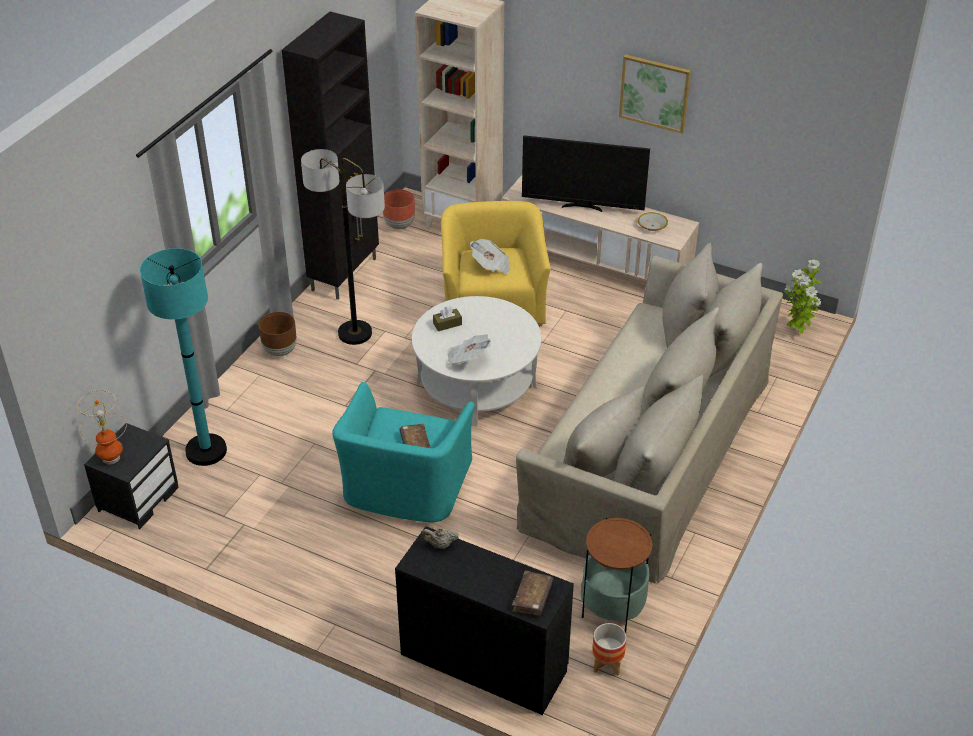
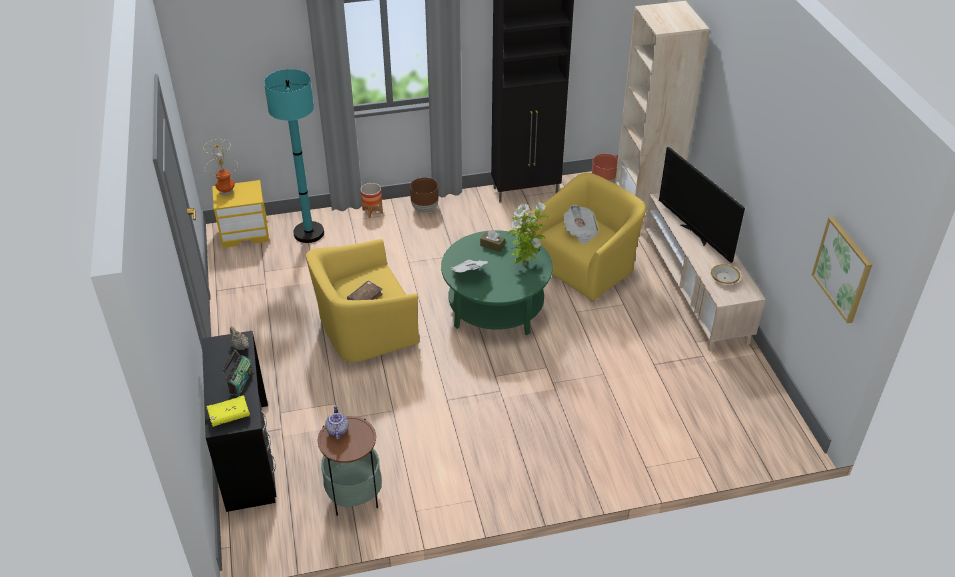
camera: 50 degrees right, 0 degrees up
(138, 498) = (245, 232): black nightstand -> yellow nightstand
(355, 333) = (477, 227): floor lamp -> none
(405, 487) = (365, 330): turquoise armchair -> yellow armchair
(476, 384) = (496, 306): white coffee table -> green coffee table
(492, 569) = (239, 381): none -> radio
(532, 598) = (229, 415): brown book -> yellow book
(603, 543) = (337, 430): none -> teapot
(607, 663) = (300, 520): planter -> planter (372, 211)
(648, 448) = (533, 426): beige sofa -> none
(655, 93) = (767, 159): picture -> picture (843, 269)
(797, 331) = (771, 441): potted plant -> potted plant (525, 264)

